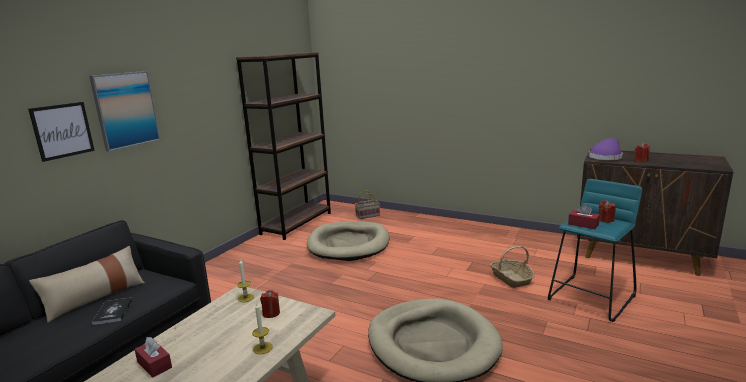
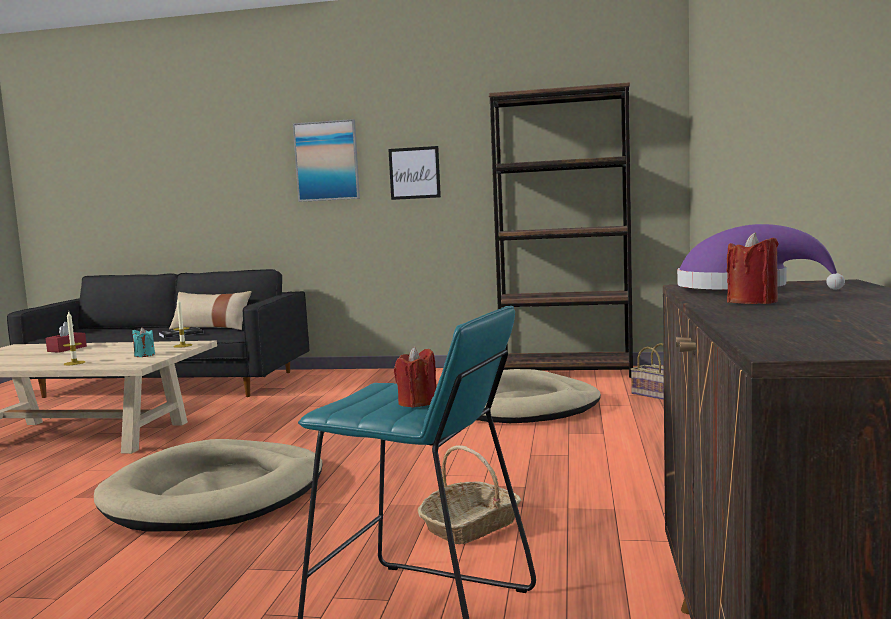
camera: 70 degrees right, 10 degrees down
(62, 130) = (263, 175): picture -> picture (414, 173)
(271, 313) = (144, 355): red candle -> turquoise candle
(583, 224) = (374, 390): red tissue box -> none

